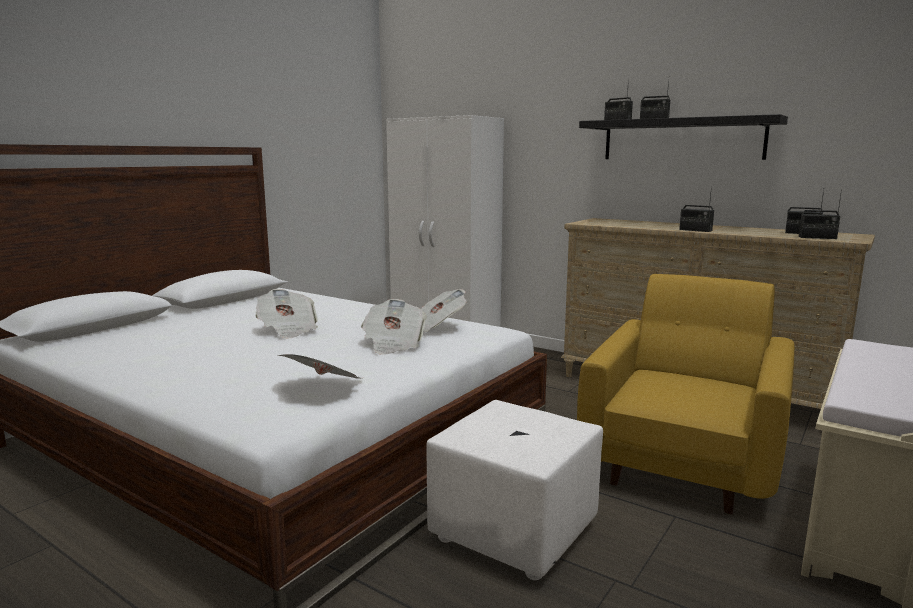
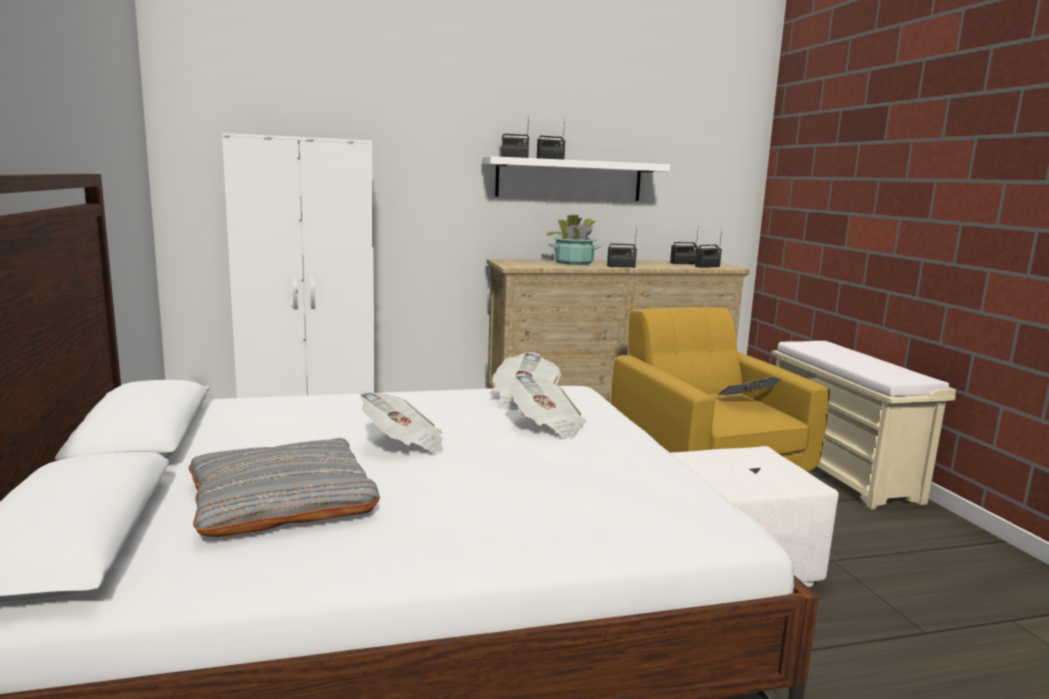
camera: 50 degrees left, 0 degrees up
(174, 336) = (281, 499): none -> grey pillow
(325, 388) = (649, 482): newspaper -> newspaper (746, 402)
(661, 224) = (573, 262): none -> potted plant
(681, 139) = (569, 179): black shelf -> white shelf

